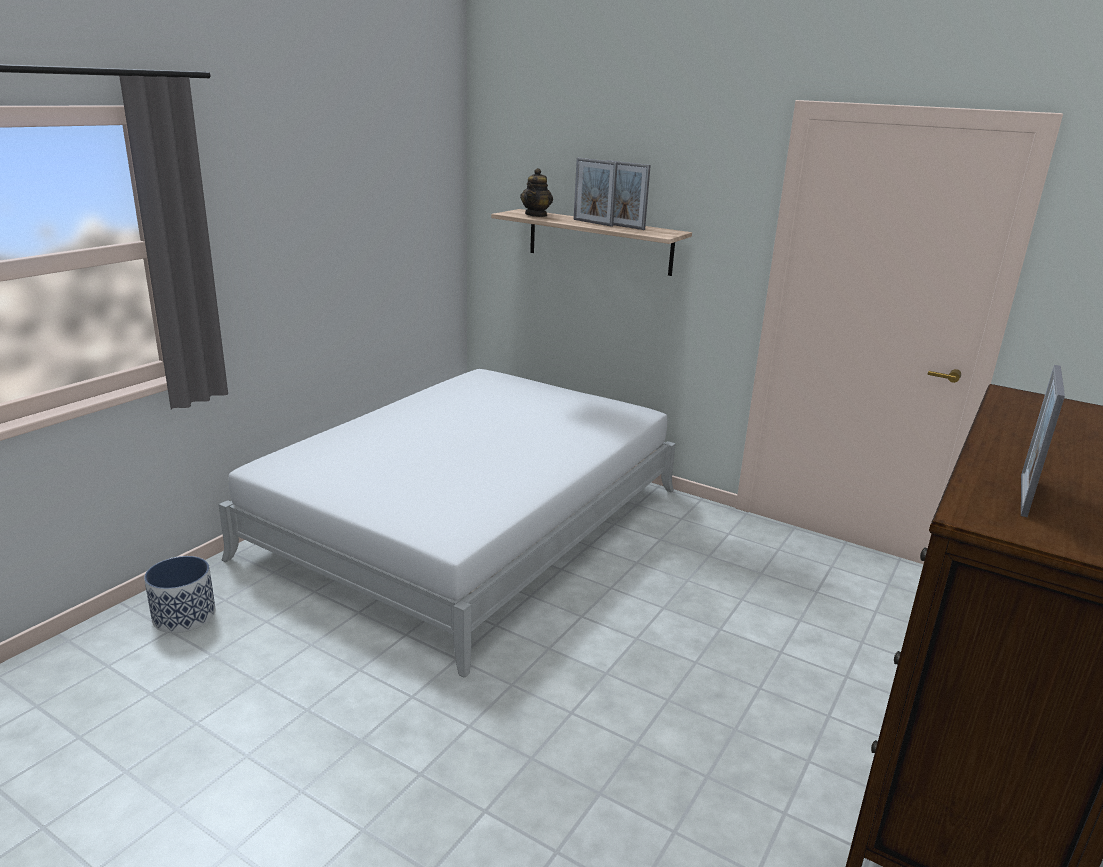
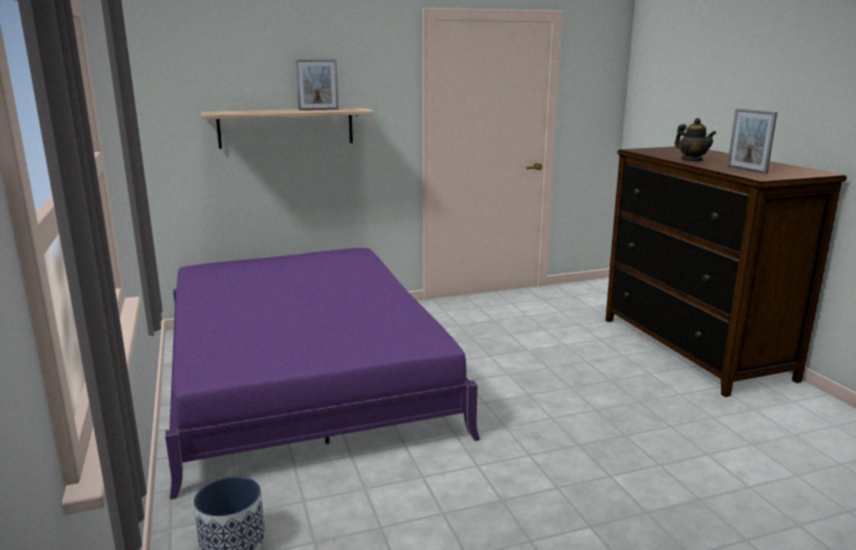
camera: 50 degrees left, 5 degrees down
(470, 522) = (302, 376): white bed -> purple bed
(536, 215) = (236, 112): teapot -> teapot (692, 160)
(593, 223) = (292, 110): picture frame -> none

